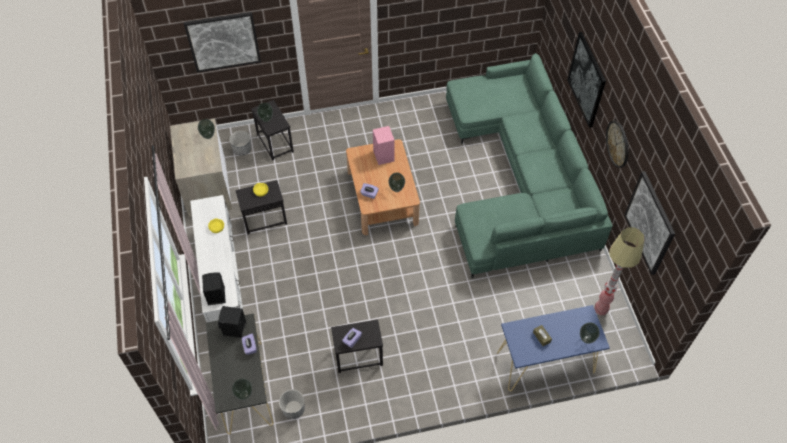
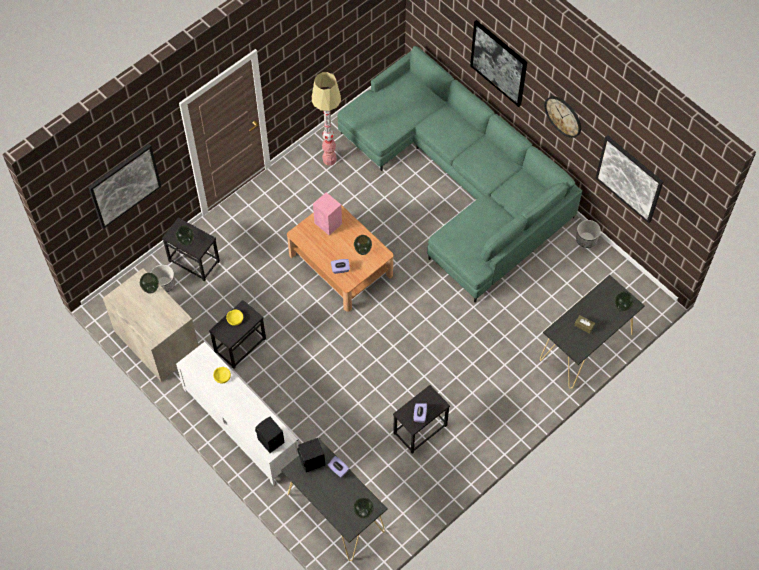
camera: 30 degrees left, 5 degrees up
(293, 409) = (394, 507): planter -> planter (586, 240)
(545, 362) = (585, 347): blue console table -> black console table
(601, 309) = (605, 272): floor lamp -> floor lamp (329, 159)

